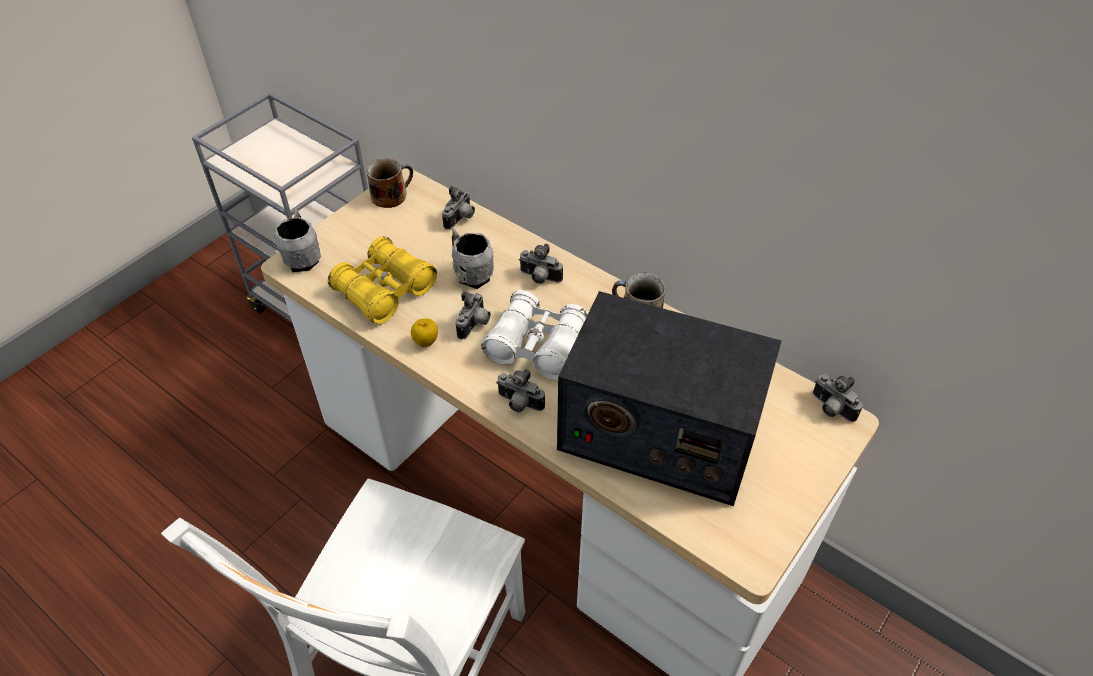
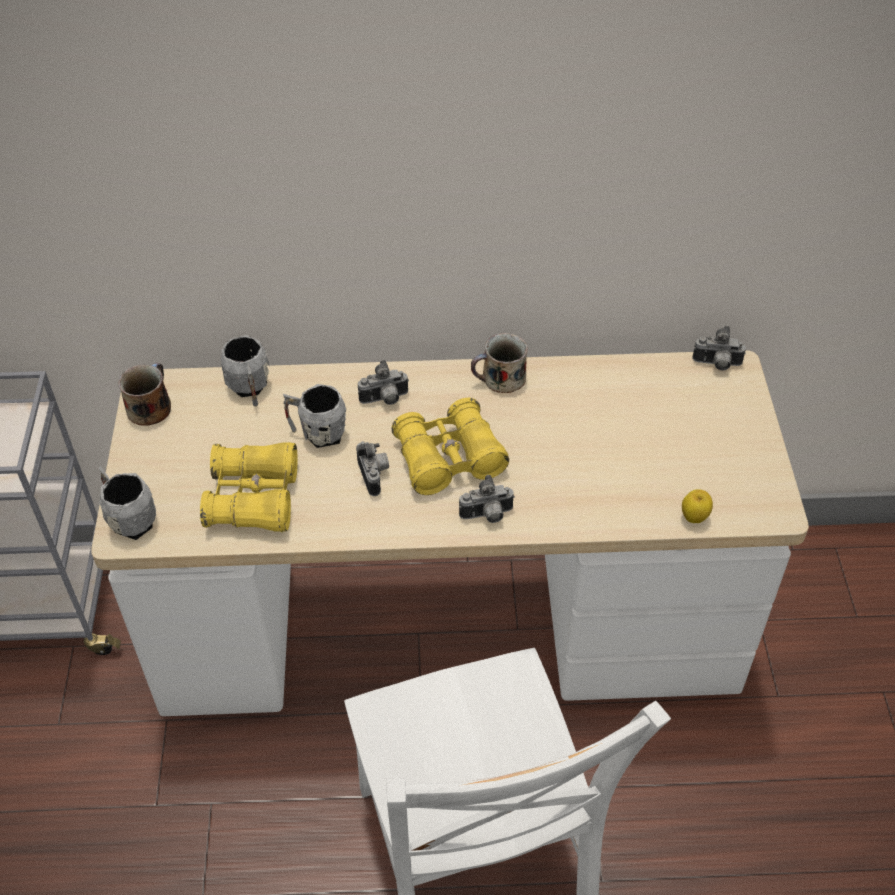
camera: 40 degrees left, 0 degrees up
(426, 343) = (348, 519): apple -> apple (694, 518)
(461, 219) = (249, 389): camera -> grey mug
(537, 346) = (448, 459): white binoculars -> yellow binoculars
(658, 432) = (617, 464): radio -> none

